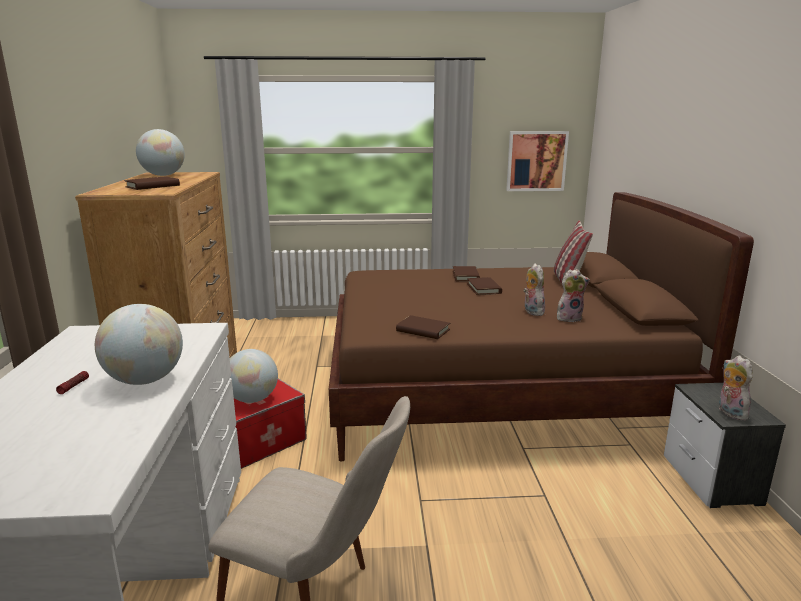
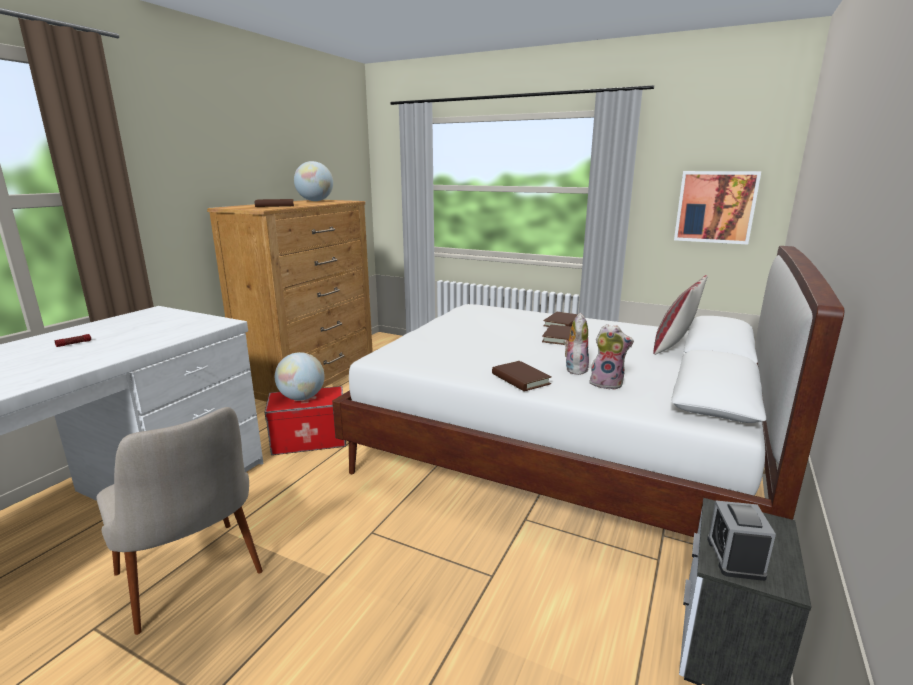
camera: 30 degrees right, 0 degrees up
(145, 380) = (113, 349): globe -> none
(423, 330) = (433, 364): brown book -> brown book (520, 379)
(496, 393) = (560, 455): brown bed -> white bed
(729, 412) = (735, 558): plush toy -> alarm clock

